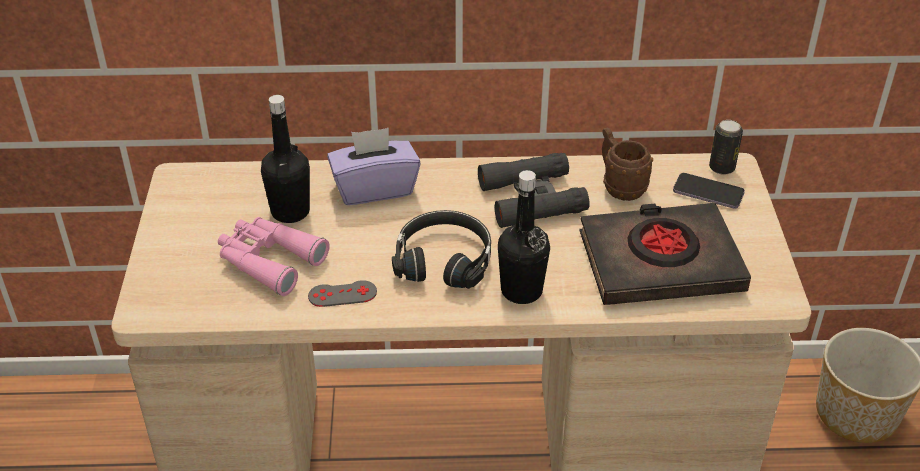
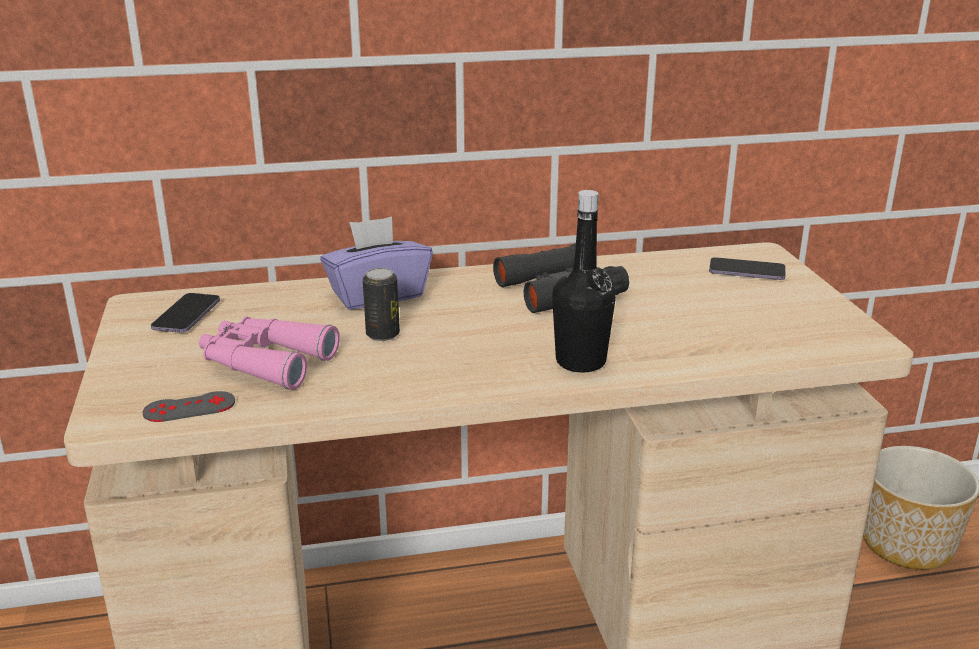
camera: 10 degrees left, 15 degrees down
(215, 197) = (186, 315): none -> phone
(290, 212) = (282, 320): black bottle -> none
(342, 294) = (365, 383): grey game controller -> grey game controller (189, 407)
(444, 259) = (479, 344): black headphones -> none
(619, 186) = (651, 274): brown mug -> none
(660, 262) = (726, 326): black book -> none
(722, 167) = (750, 253): can -> can (382, 334)

